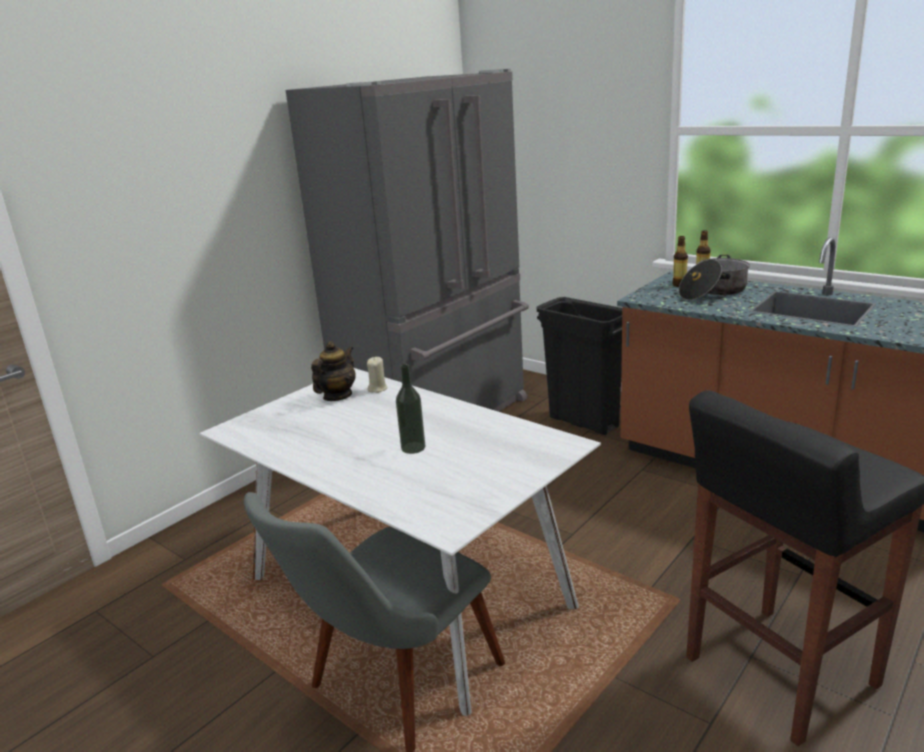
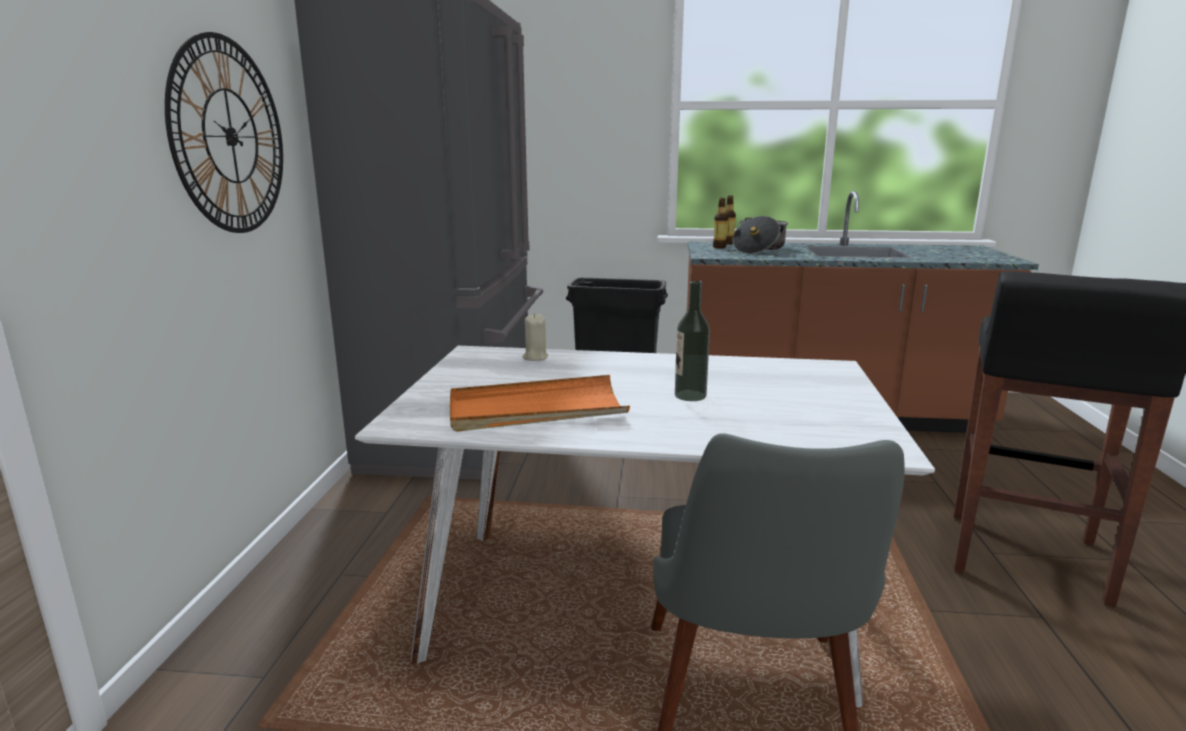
camera: 35 degrees left, 5 degrees down
(221, 212) = (230, 136): none -> wall clock
(307, 437) = (536, 410): none -> orange tray
(337, 396) = (496, 370): teapot -> none

